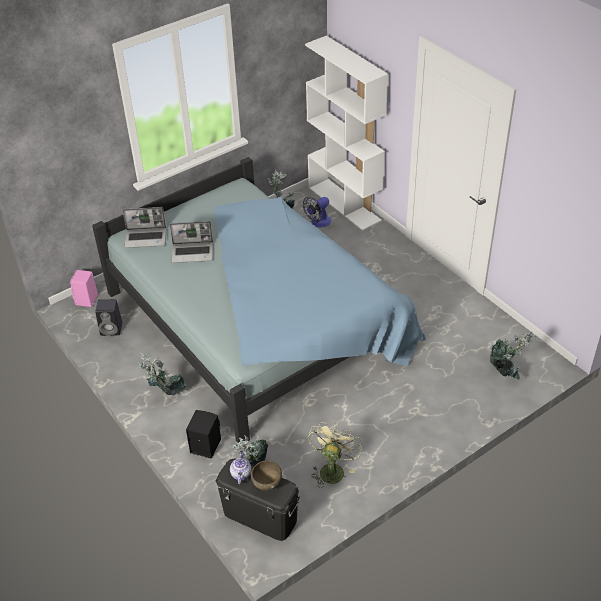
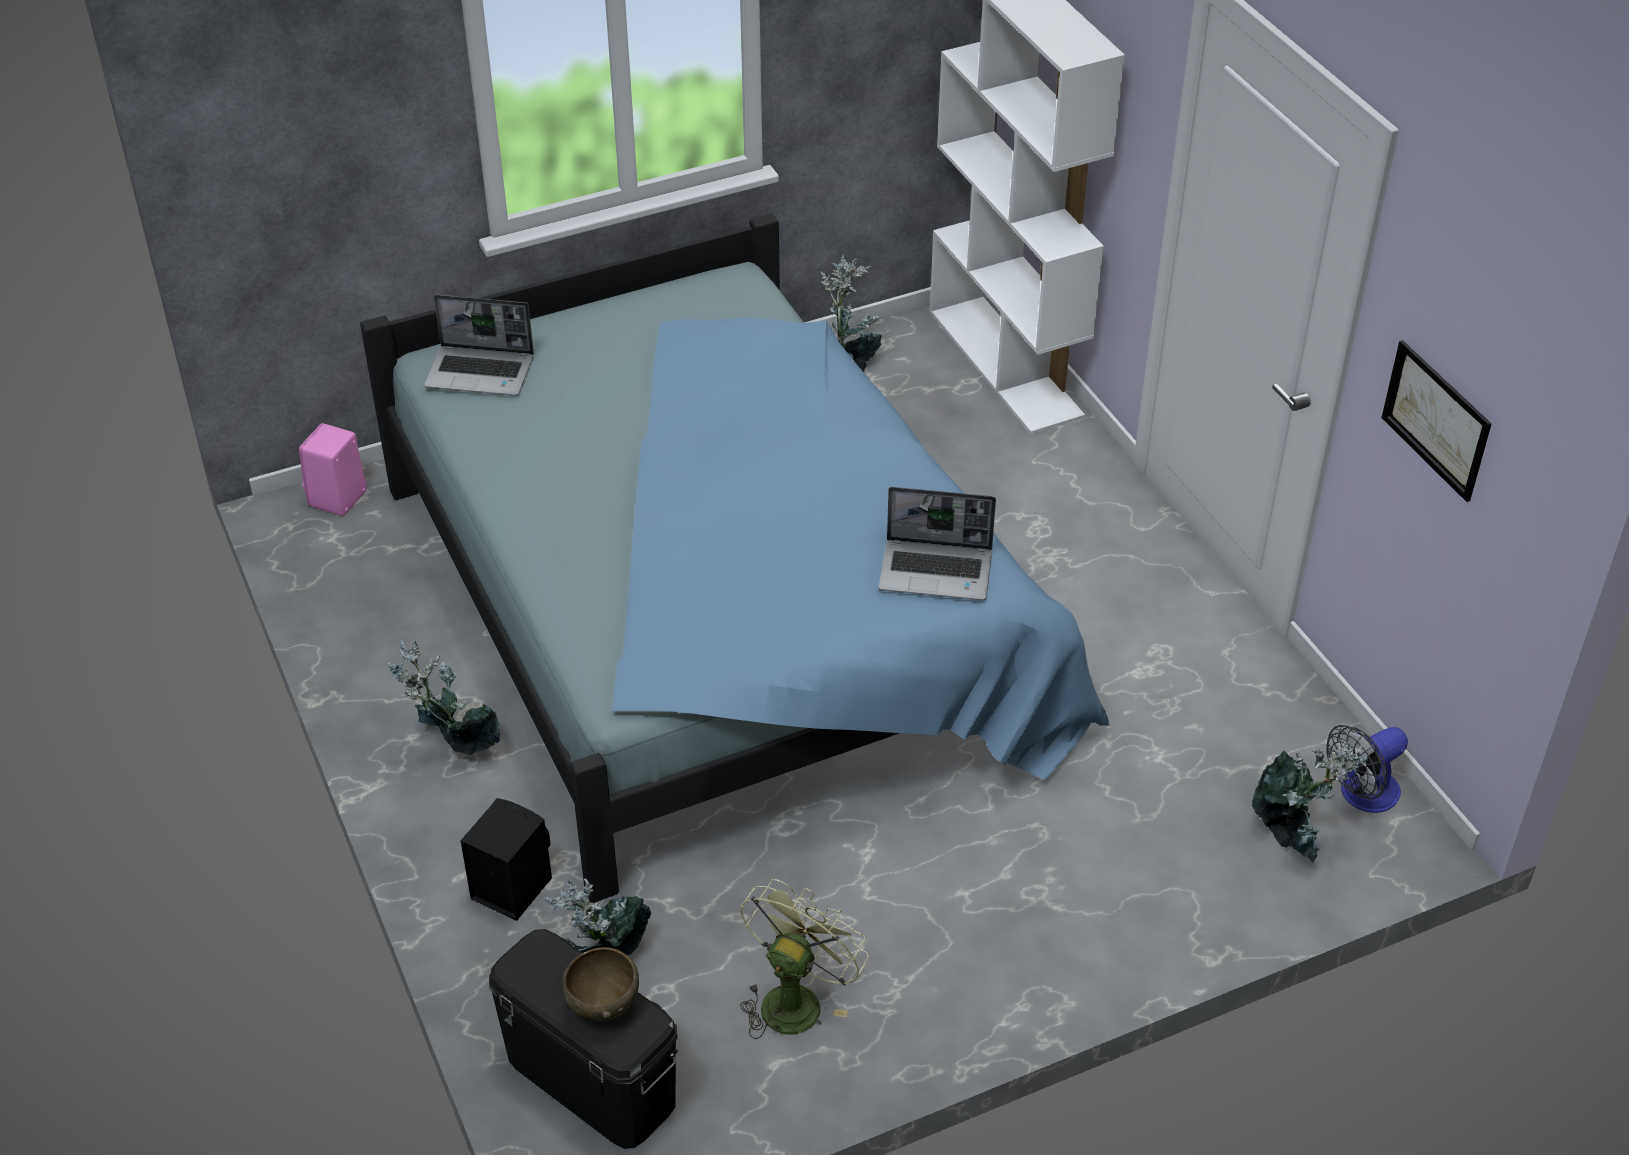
camera: 10 degrees right, 0 degrees up
(112, 329) = (376, 575): black speaker -> none
(193, 253) = (579, 423): laptop -> laptop (937, 571)
(241, 473) = (549, 968): teapot -> none
(318, 223) = (929, 399): fan -> fan (1361, 795)
(544, 199) = (1436, 420): none -> picture

